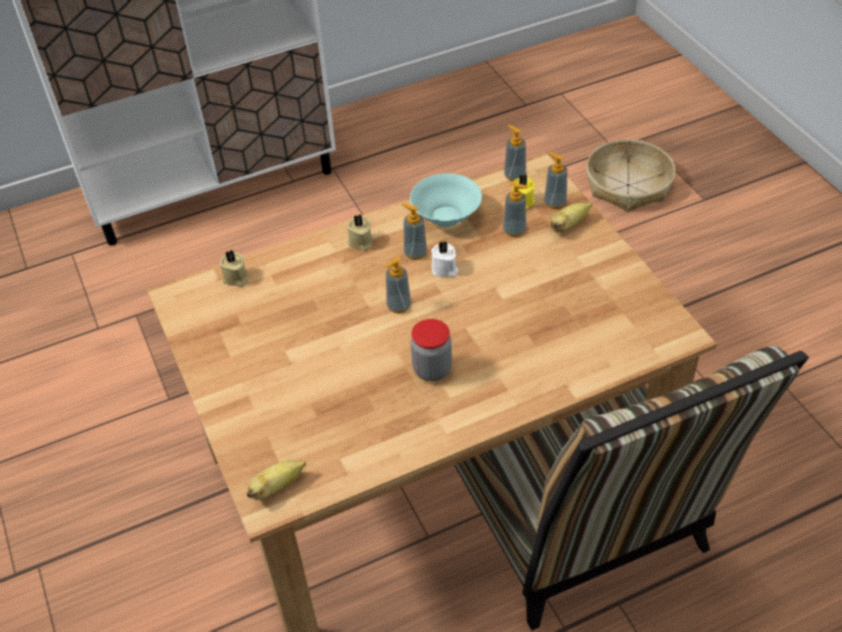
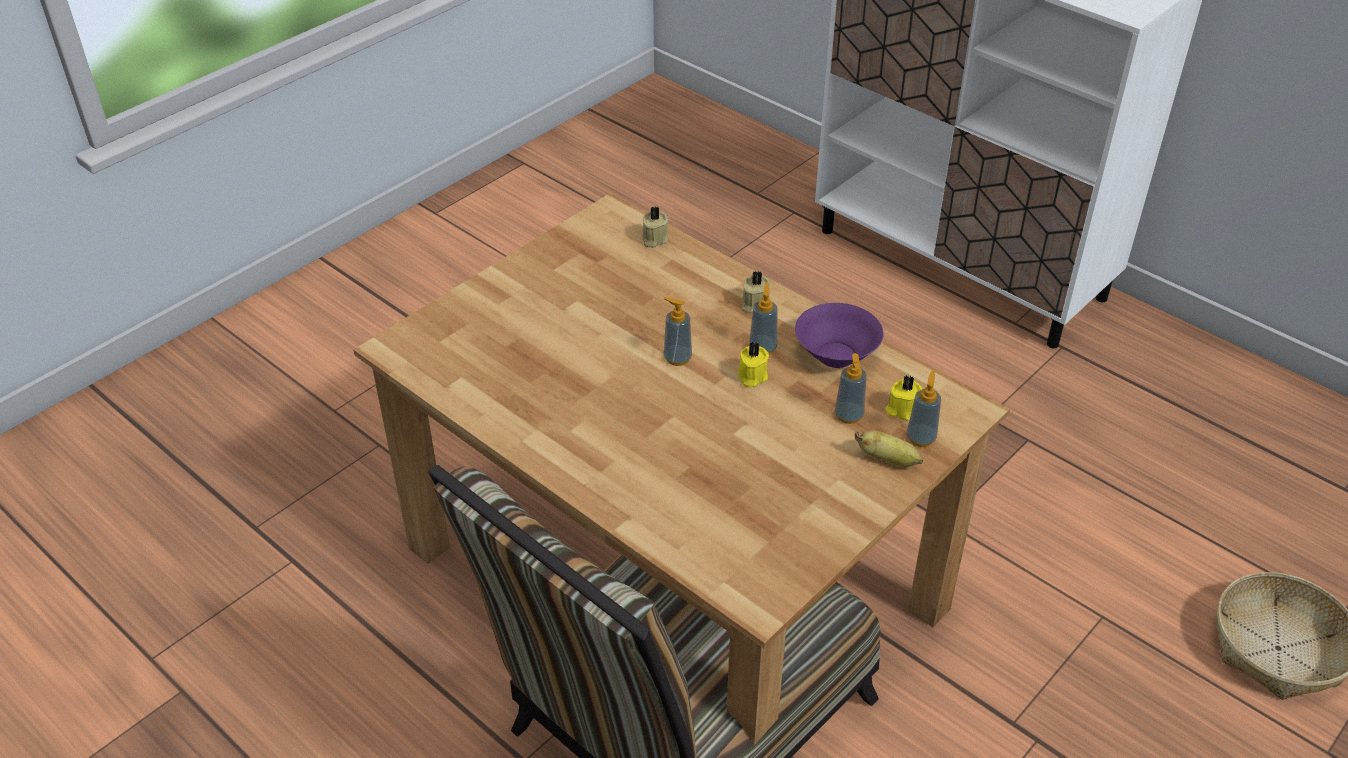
camera: 65 degrees right, 5 degrees down
(277, 486) = (414, 347): banana -> none
(432, 369) = (601, 407): jar -> none
(444, 269) = (751, 376): white candle -> yellow candle
(445, 216) = (835, 354): turquoise bowl -> purple bowl
(514, 176) = (945, 392): soap dispenser -> none

